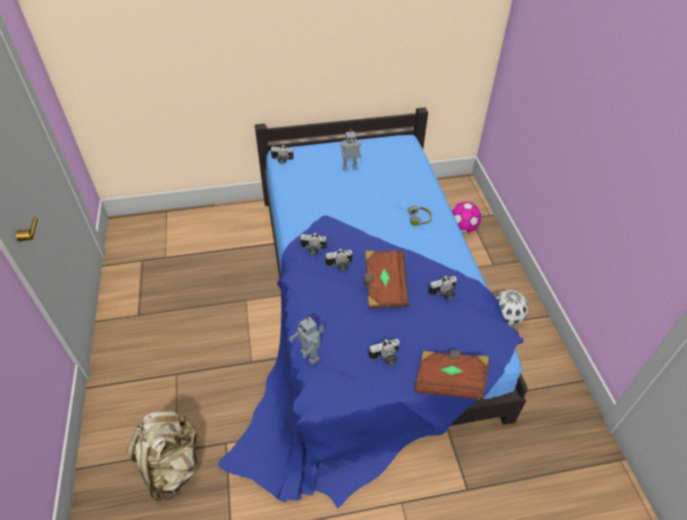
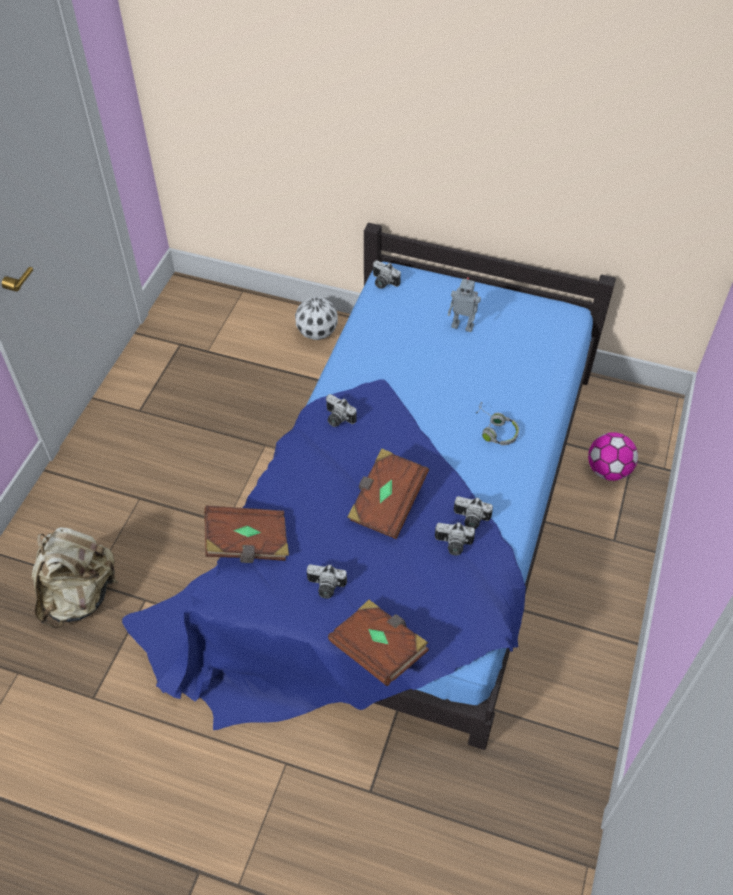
camera: 30 degrees right, 5 degrees up
(311, 355) = (247, 544): toy robot -> brown book
(339, 266) = (354, 454): camera -> camera (470, 520)
(505, 318) = (574, 618): football -> football (317, 333)

